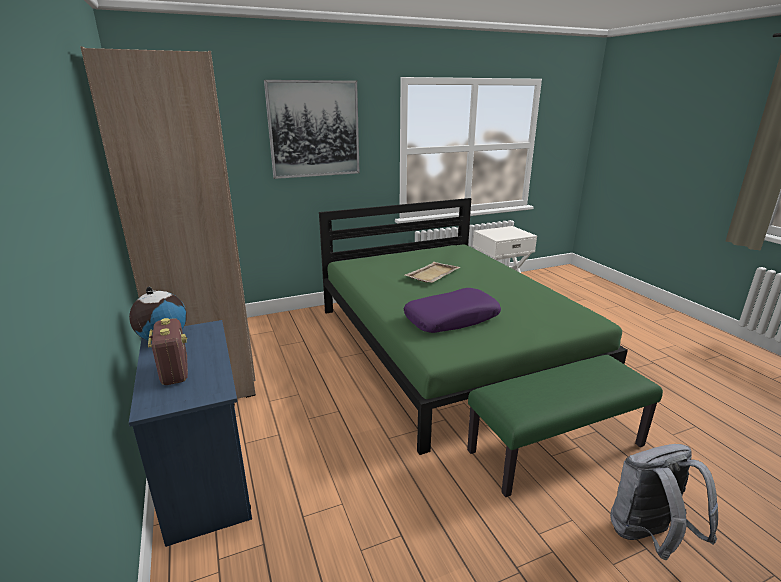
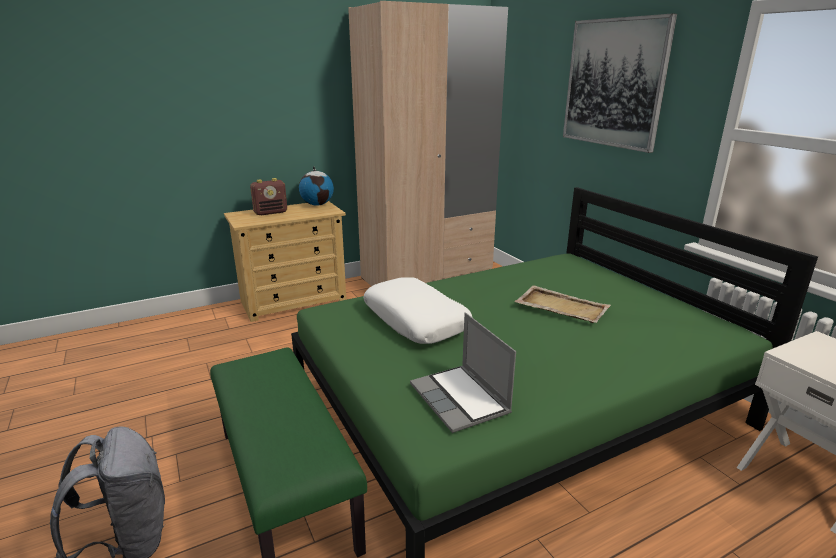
camera: 85 degrees right, 0 degrees up
(206, 476) = (294, 301): blue dresser -> beige dresser
(451, 319) = (416, 320): purple pillow -> white pillow
(551, 310) = (461, 400): none -> laptop

